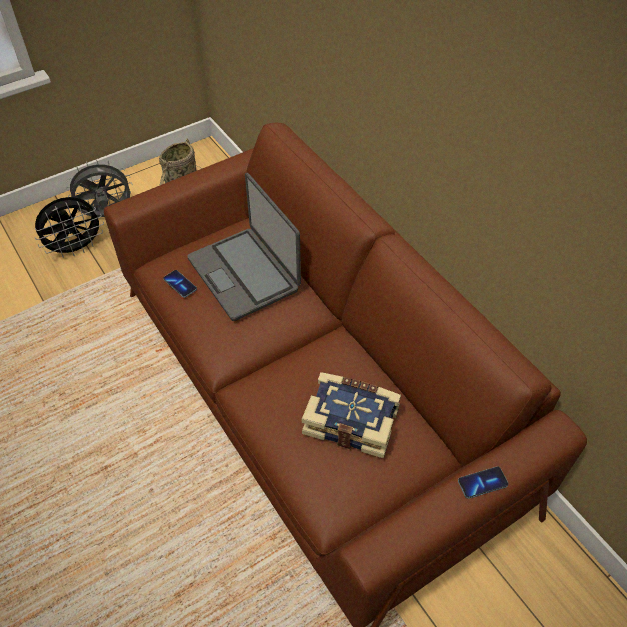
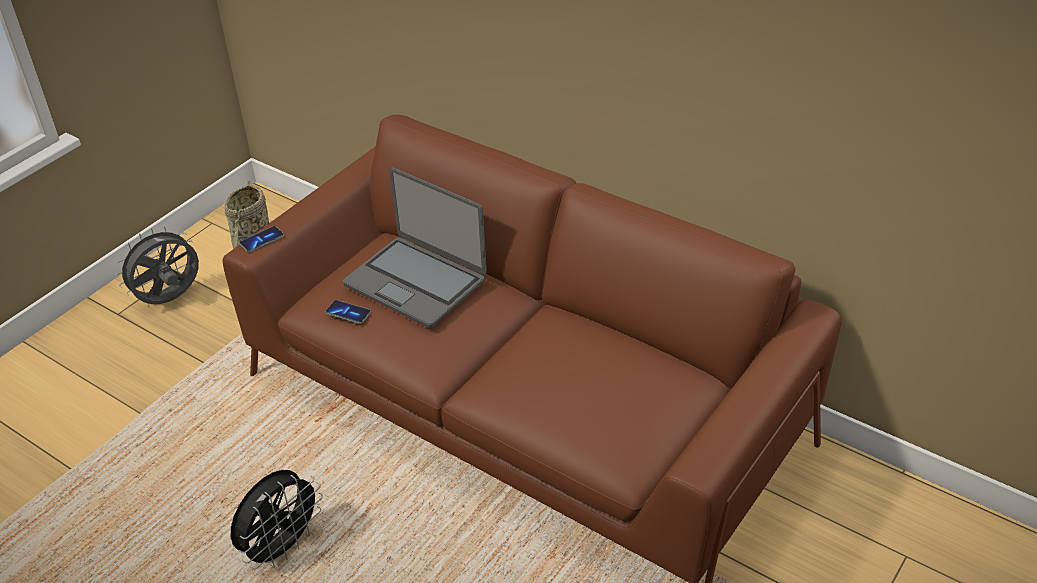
camera: 20 degrees left, 10 degrees down
(76, 248) = (150, 346): black fan -> black fan (282, 547)
(351, 420) = (607, 377): book -> none
(482, 483) = (767, 377): phone -> phone (262, 240)

